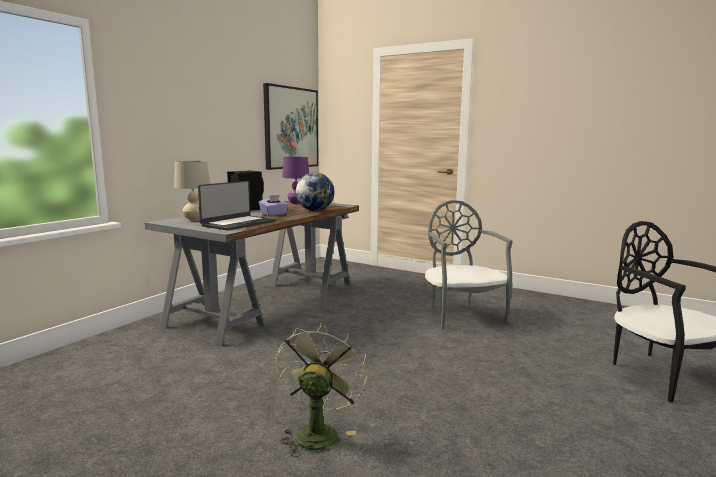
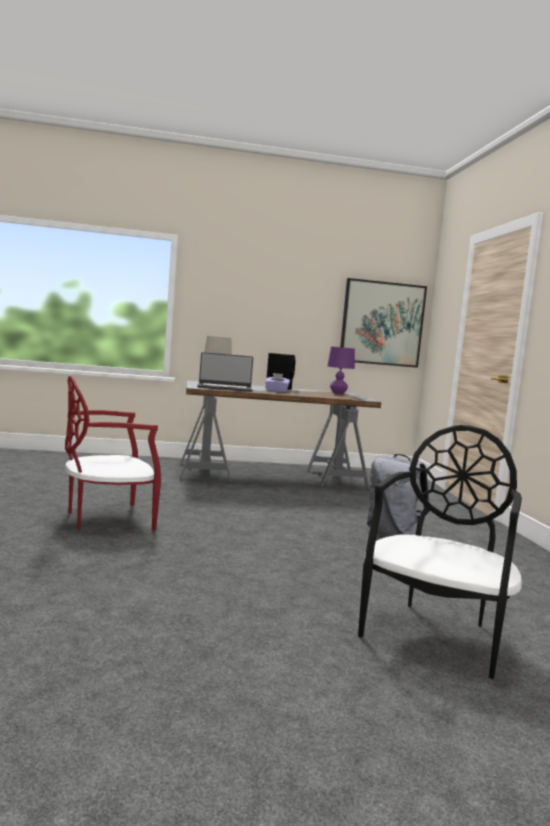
camera: 50 degrees right, 5 degrees down
(315, 210) = (320, 396): globe -> none
(317, 431) = (107, 518): green fan -> red chair
(462, 315) = (392, 532): grey chair -> grey backpack

